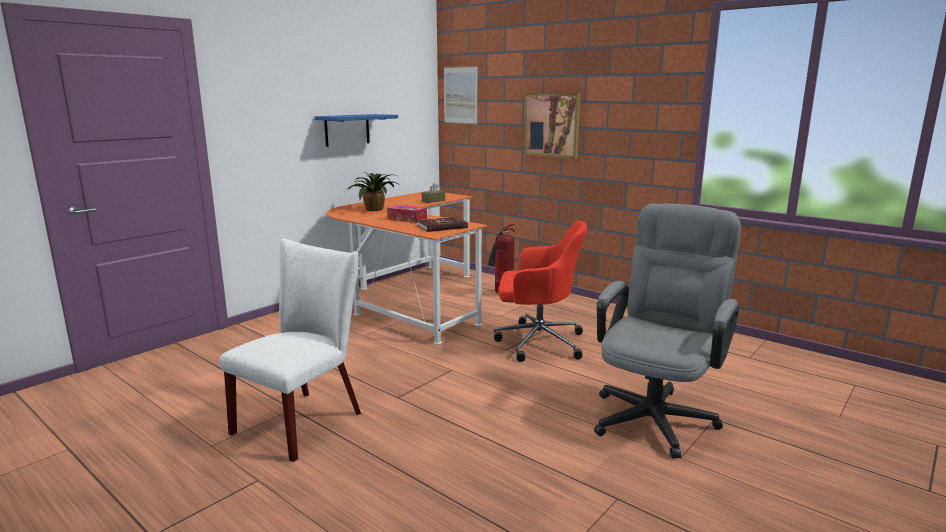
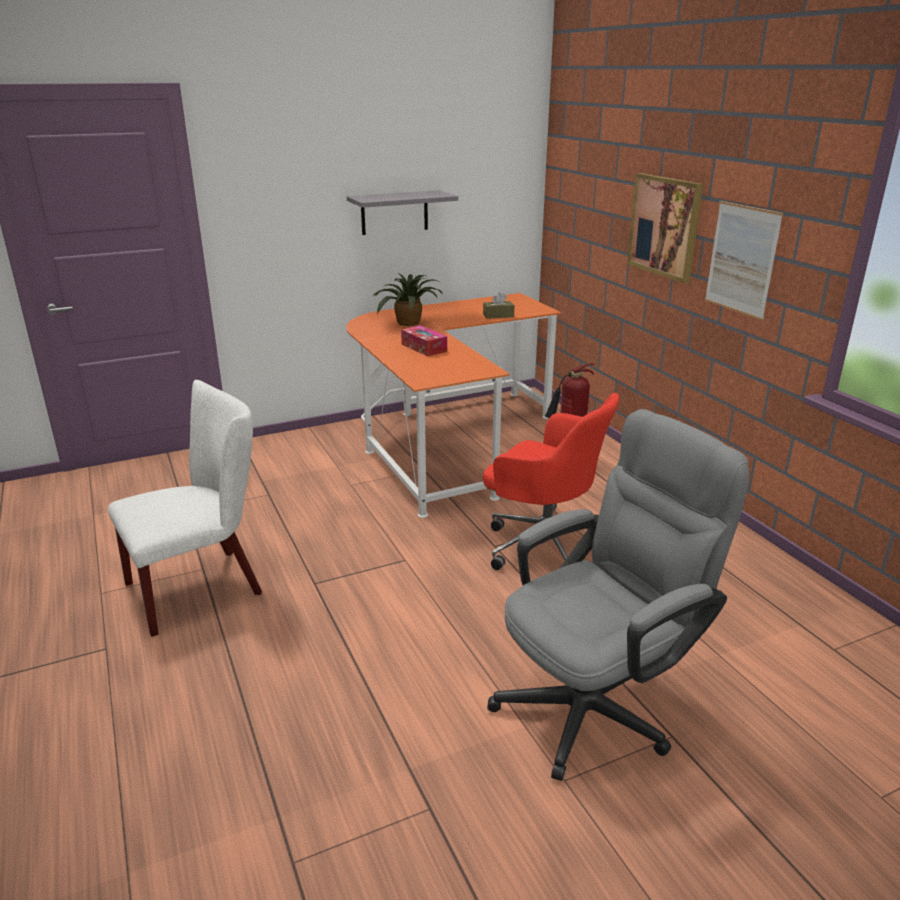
camera: 25 degrees right, 10 degrees up
(347, 130) = (394, 212): blue shelf -> grey shelf
(442, 226) = (448, 369): red book -> none
(460, 95) = (568, 164): picture -> picture (741, 259)

